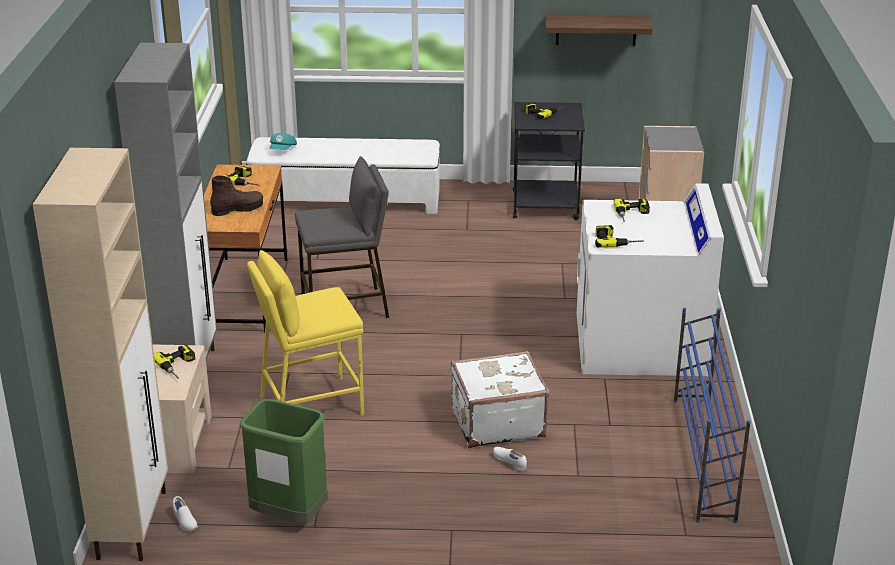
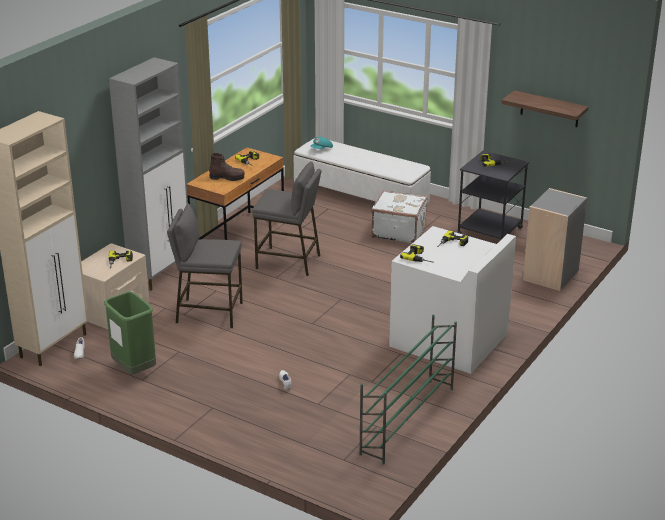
camera: 30 degrees right, 0 degrees up
(310, 404) = (209, 312): yellow stool -> grey stool
(496, 422) = (304, 357): white suitcase -> white suitcase (398, 231)
(703, 458) = (407, 421): blue shoe rack -> green shoe rack

